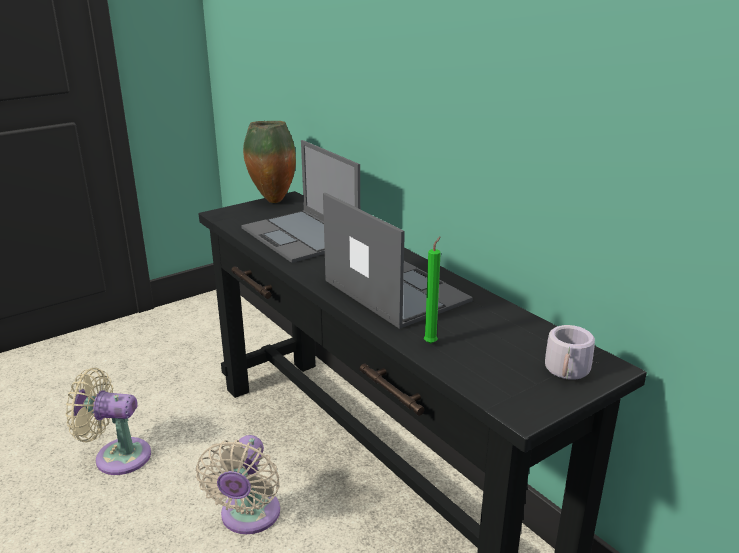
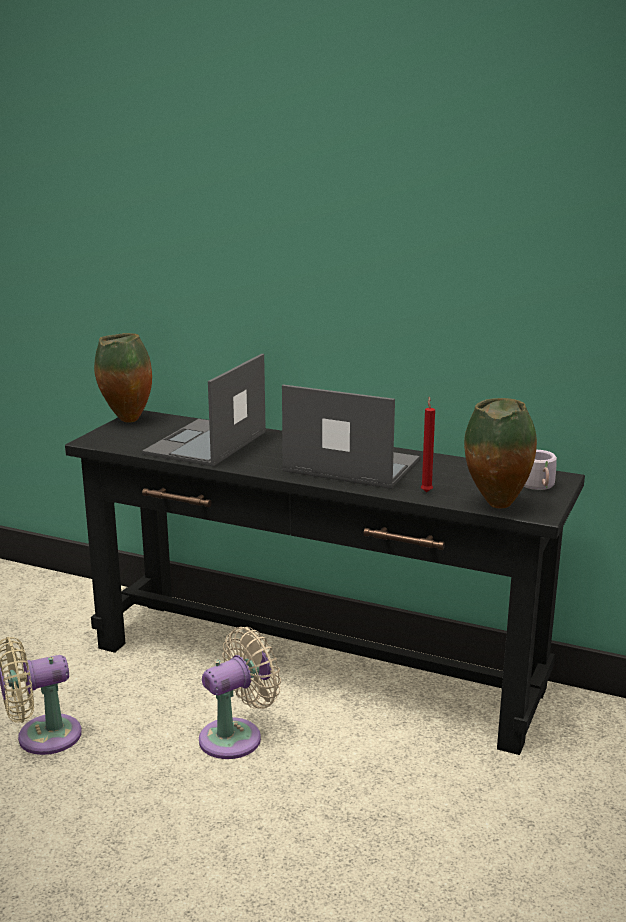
camera: 30 degrees left, 5 degrees down
(248, 517) = (236, 737): beige fan -> beige fan turned 105 degrees counterclockwise
(301, 236) = (205, 444): laptop -> laptop turned 90 degrees clockwise
(431, 342) = (426, 491): green candle -> red candle
(484, 385) = (496, 506): none -> vase

